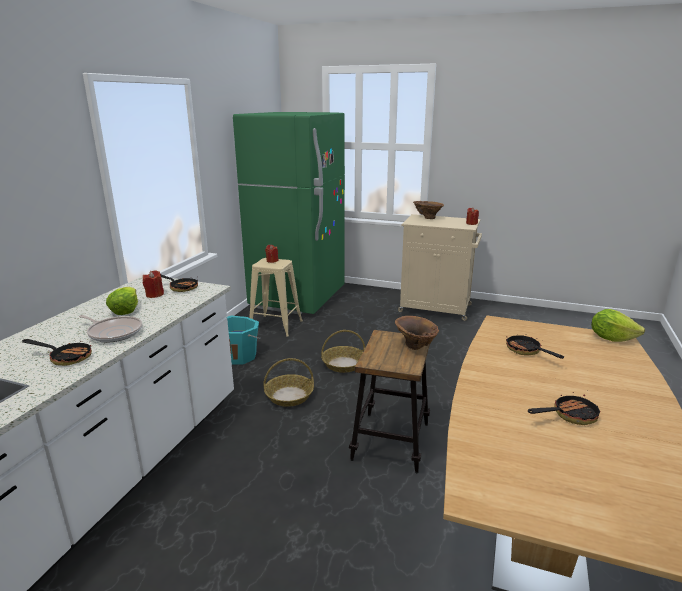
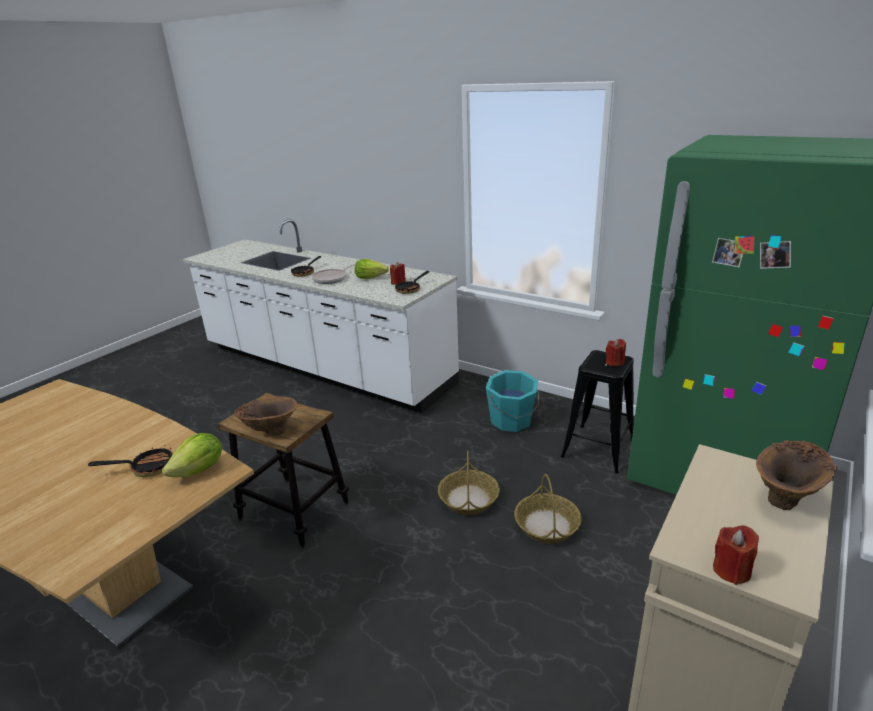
camera: 105 degrees right, 5 degrees up
(275, 325) = (598, 448): beige stool -> black stool
(289, 396) = (411, 451): basket -> basket (546, 525)
(569, 415) = (45, 451): frying pan -> none
(611, 338) = (86, 561): lettuce -> lettuce (200, 470)

